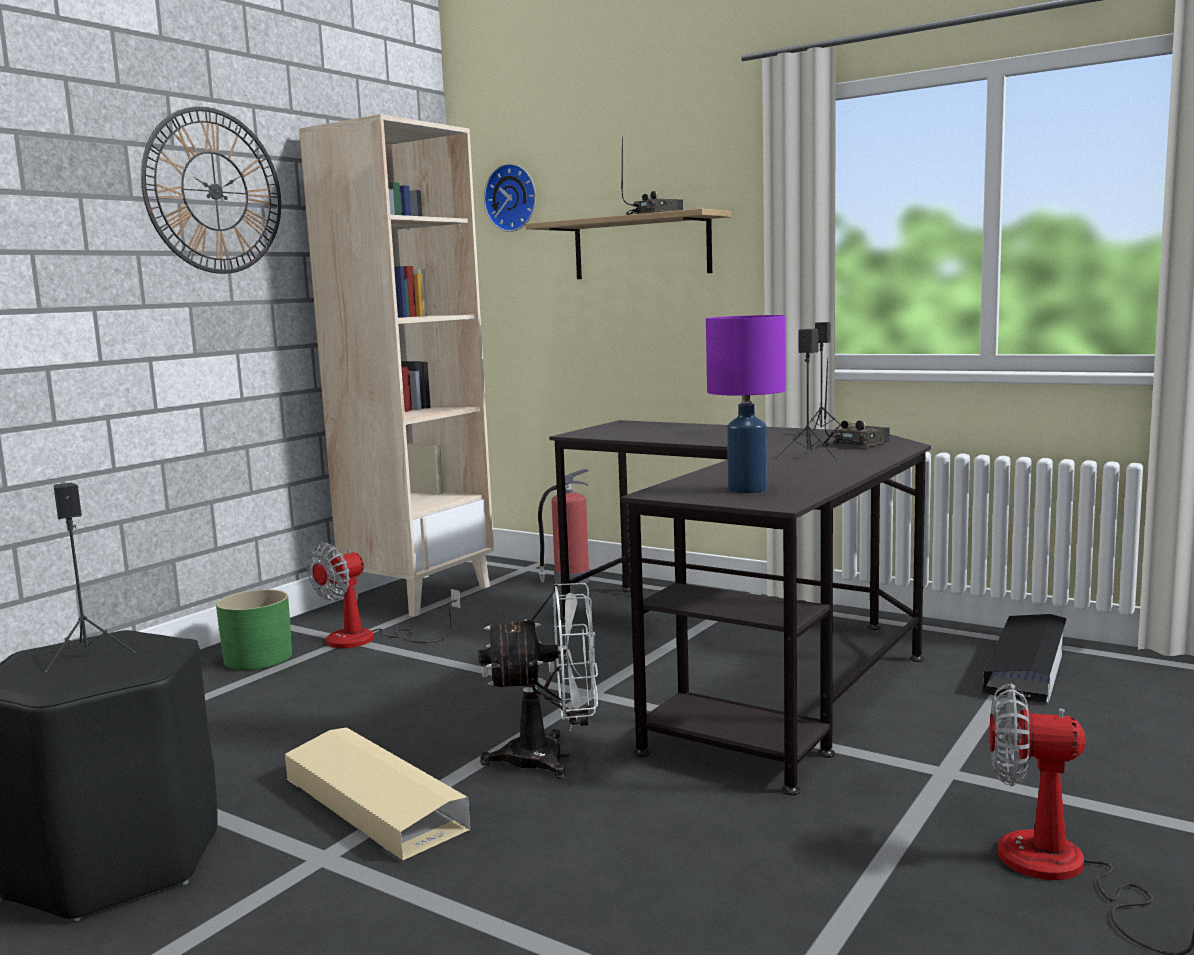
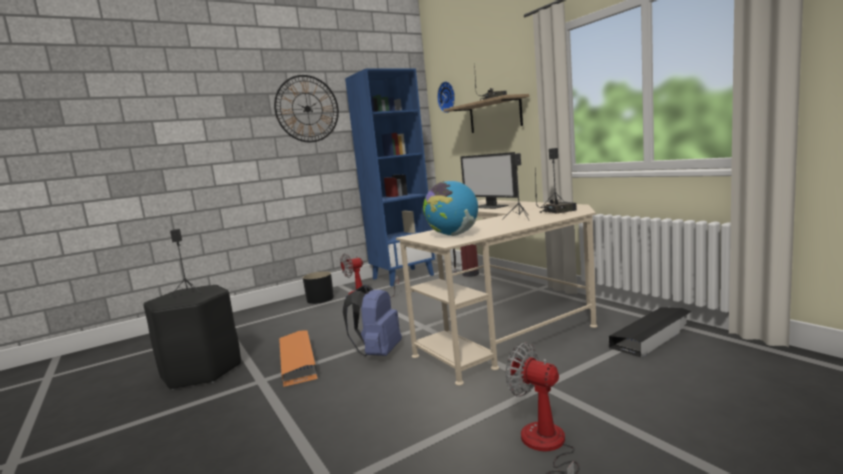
camera: 25 degrees right, 0 degrees up
(258, 658) = (320, 299): green planter -> black planter
(373, 803) = (298, 362): beige storage box -> orange storage box
(419, 594) = (403, 276): beige bookcase -> blue bookcase
(551, 758) = (378, 353): white fan -> blue backpack
(679, 434) = (490, 206): none -> monitor
(748, 489) = (453, 235): purple table lamp -> globe
(748, 658) = (509, 317): black desk -> beige desk

